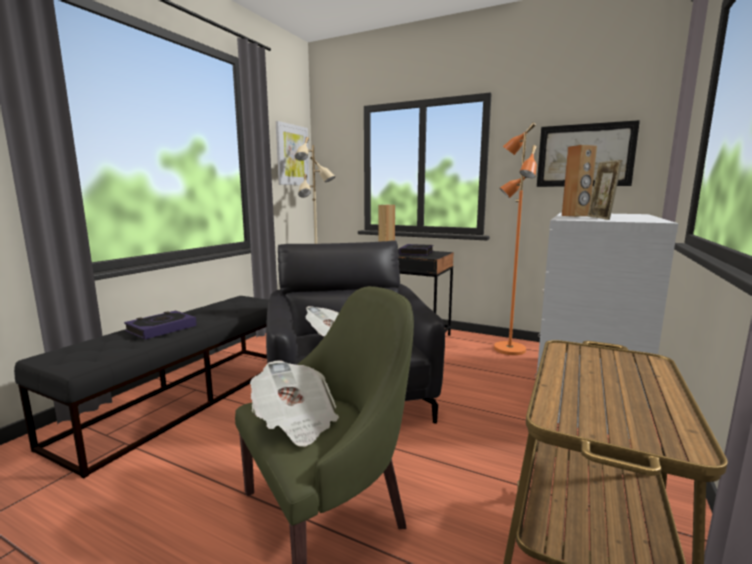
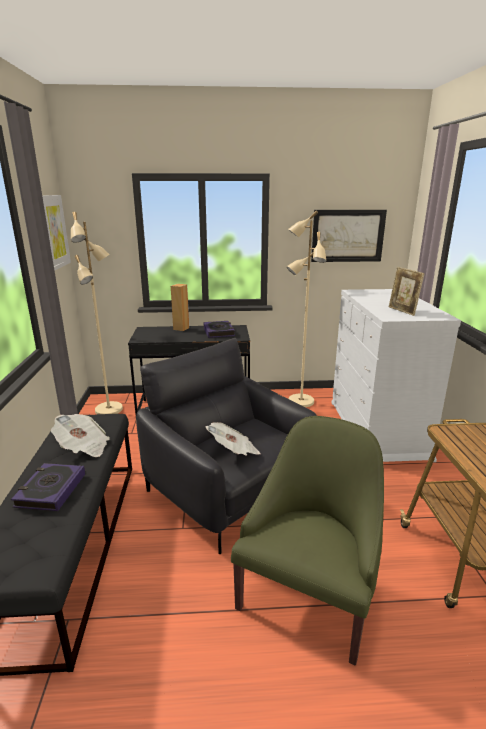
camera: 30 degrees left, 10 degrees up
(295, 422) = (306, 544): newspaper -> newspaper (83, 447)
(508, 349) = (300, 401): orange floor lamp -> beige floor lamp
(575, 216) = (375, 304): brown speaker -> none

